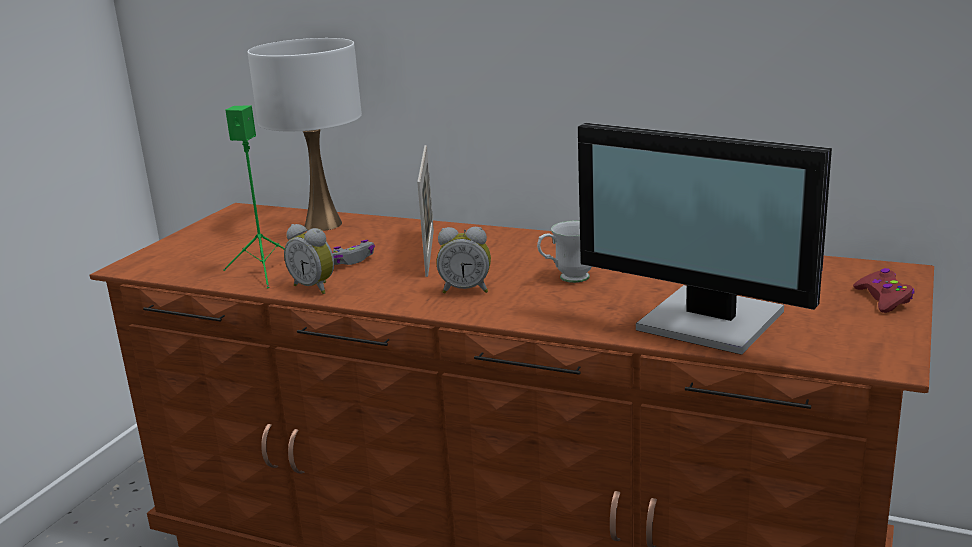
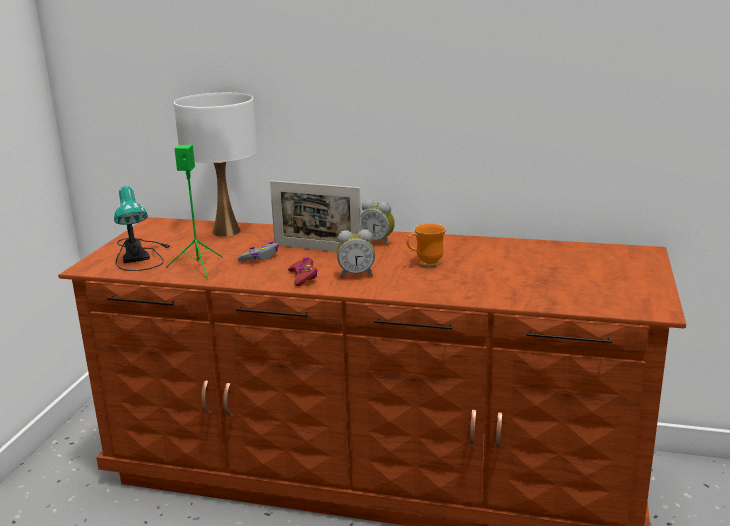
camera: 10 degrees left, 0 degrees up
(199, 251) = (139, 254): none -> table lamp
(315, 287) = (243, 277): alarm clock -> alarm clock (378, 242)
(429, 252) = (317, 249): picture frame -> picture frame turned 120 degrees clockwise
(567, 279) = (425, 264): white mug -> orange mug
(709, 324) = (534, 290): monitor -> none
(884, 299) = (641, 270): red game controller -> red game controller (303, 277)

